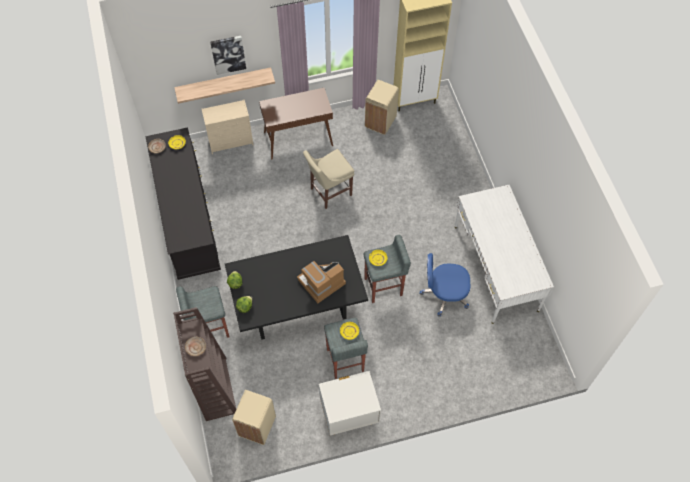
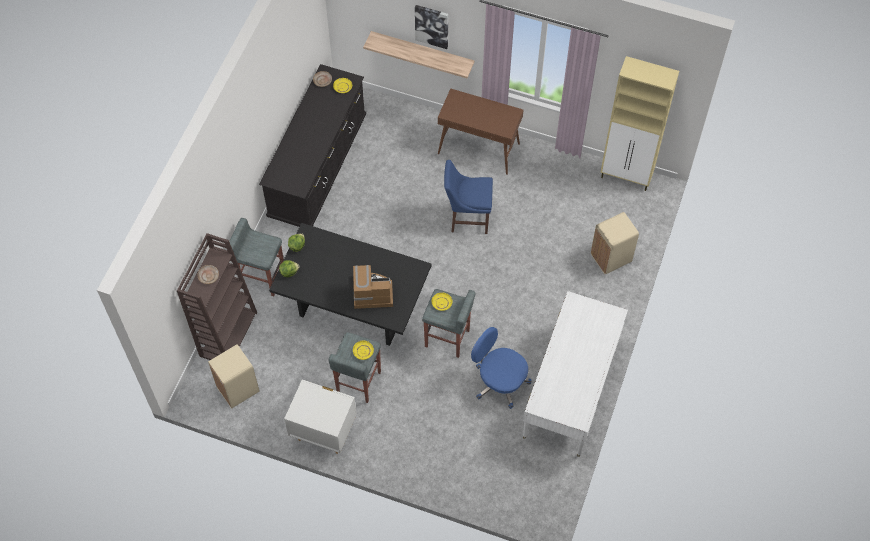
camera: 35 degrees right, 0 degrees up
(231, 141) = (413, 114): beige dresser -> none
(329, 192) = (467, 218): beige chair -> blue chair
(380, 122) = (574, 178): beige trash can -> beige trash can (611, 258)

